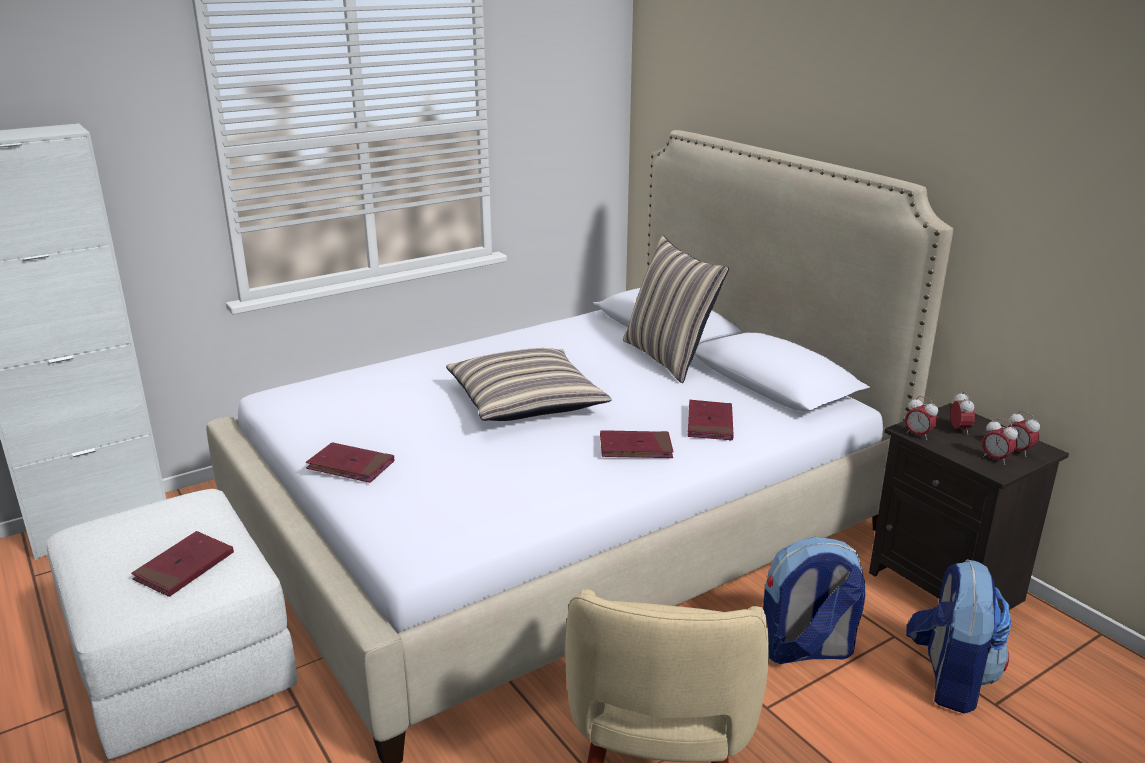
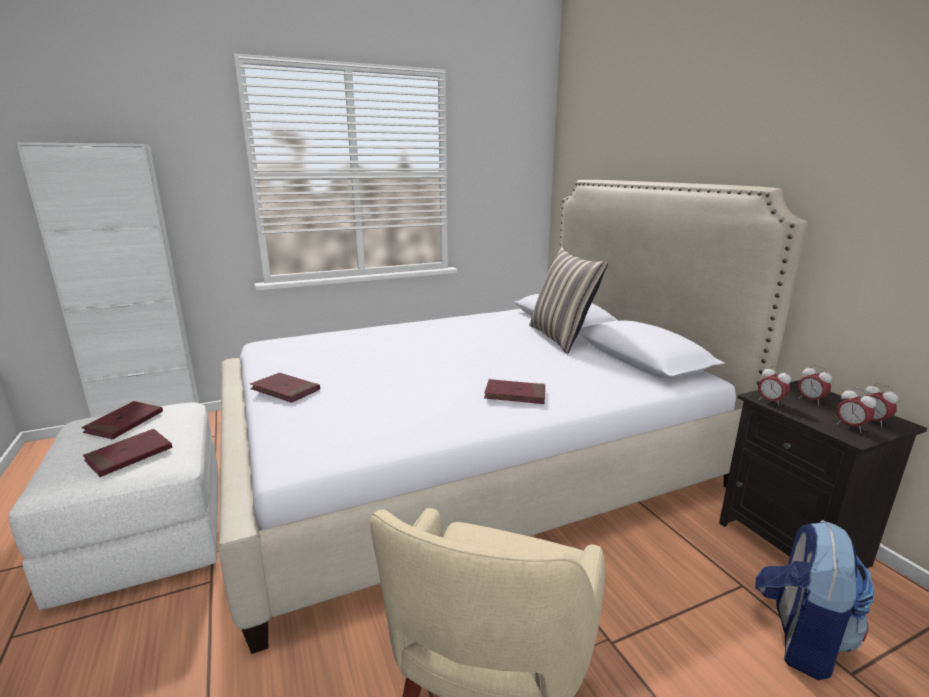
camera: 10 degrees right, 5 degrees down
(526, 401) = (441, 357): pillow -> none
(710, 423) = (583, 382): red book -> red book (124, 423)
(805, 650) = (655, 589): backpack -> none
(959, 430) = (810, 400): alarm clock -> alarm clock turned 135 degrees clockwise

